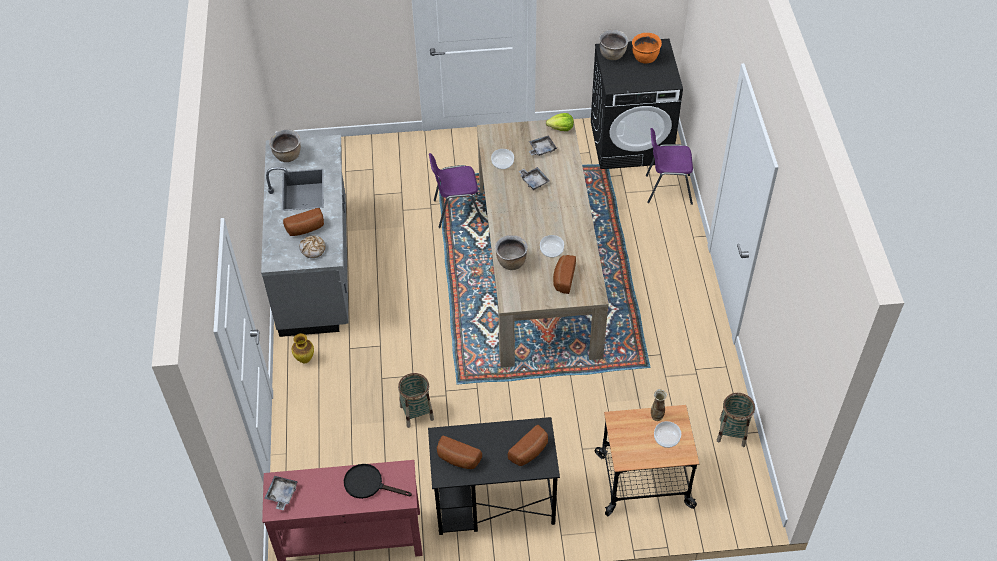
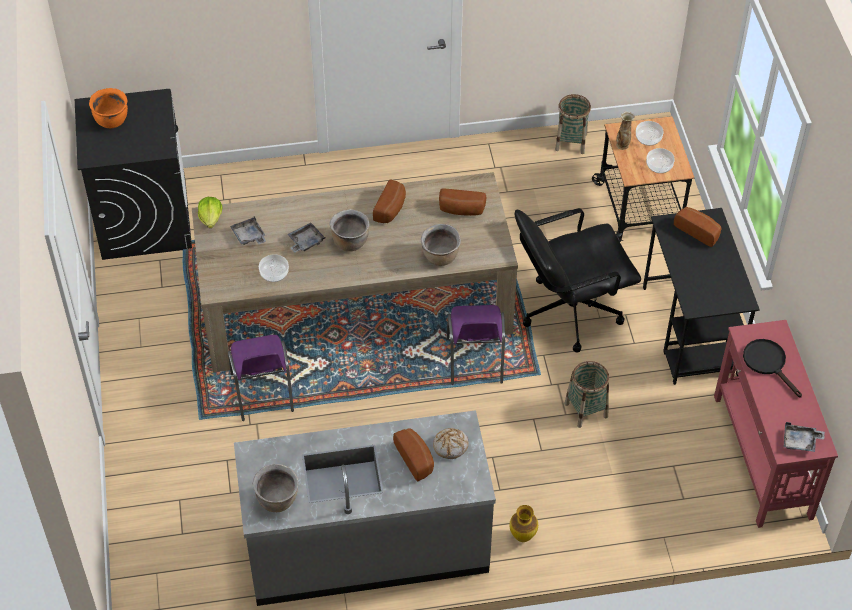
camera: 95 degrees left, 0 degrees up
(369, 484) = (768, 363): black frying pan -> black frying pan turned 135 degrees clockwise
(457, 459) = (720, 289): bread -> bread (391, 209)
(523, 411) = (569, 311): none -> black office chair
(551, 251) = (419, 222): bowl -> bowl (659, 166)
(612, 55) = (102, 151): brown cooking pot -> brown cooking pot (350, 242)
(667, 189) = (228, 186): purple chair -> purple chair (475, 362)

